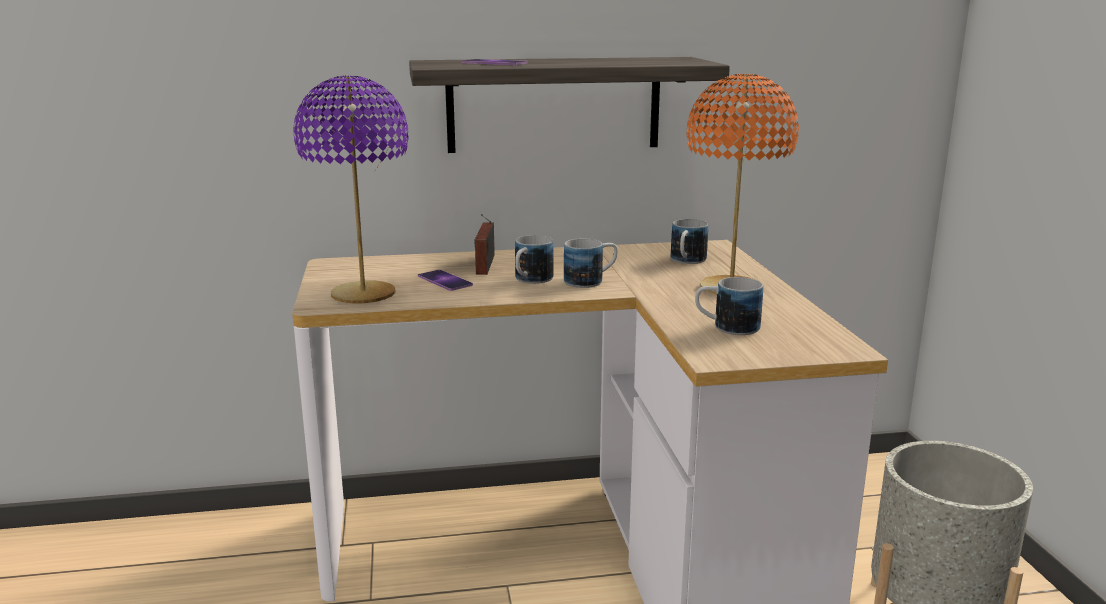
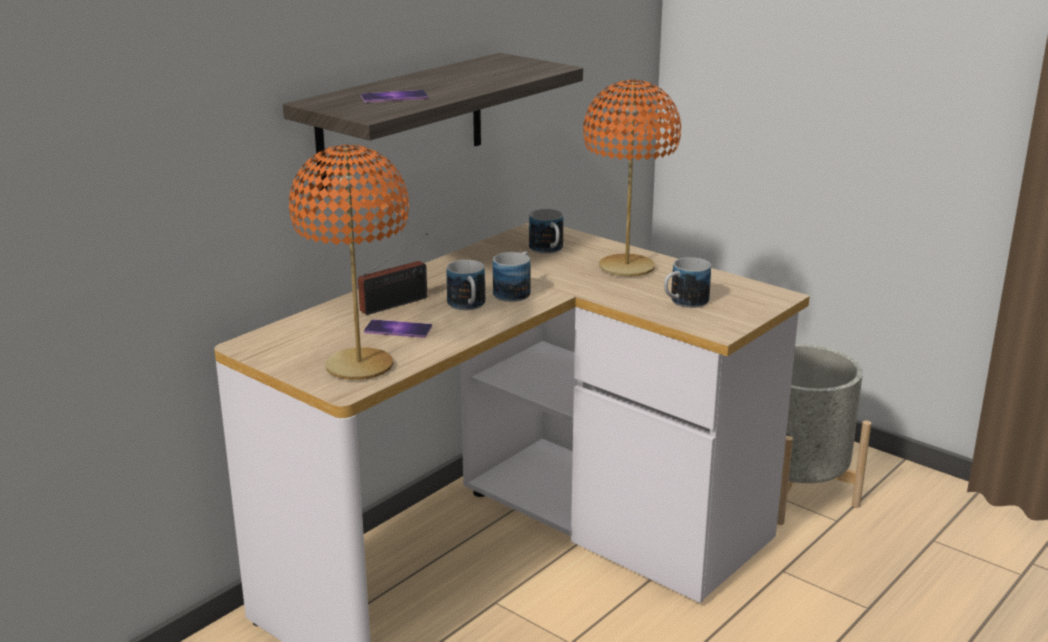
camera: 40 degrees left, 5 degrees up
(362, 294) = (358, 366): purple table lamp -> orange table lamp
(484, 266) = (398, 303): radio -> radio turned 90 degrees counterclockwise

